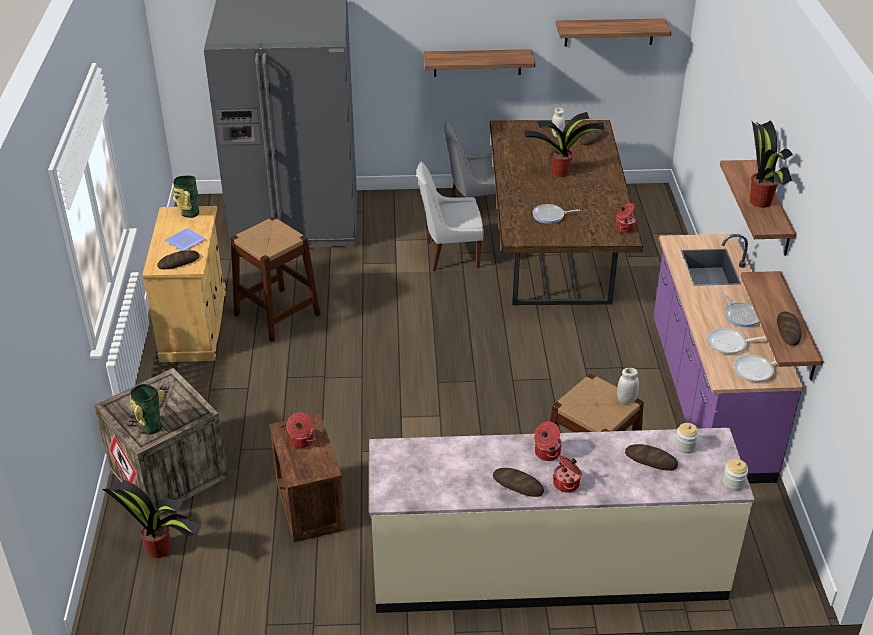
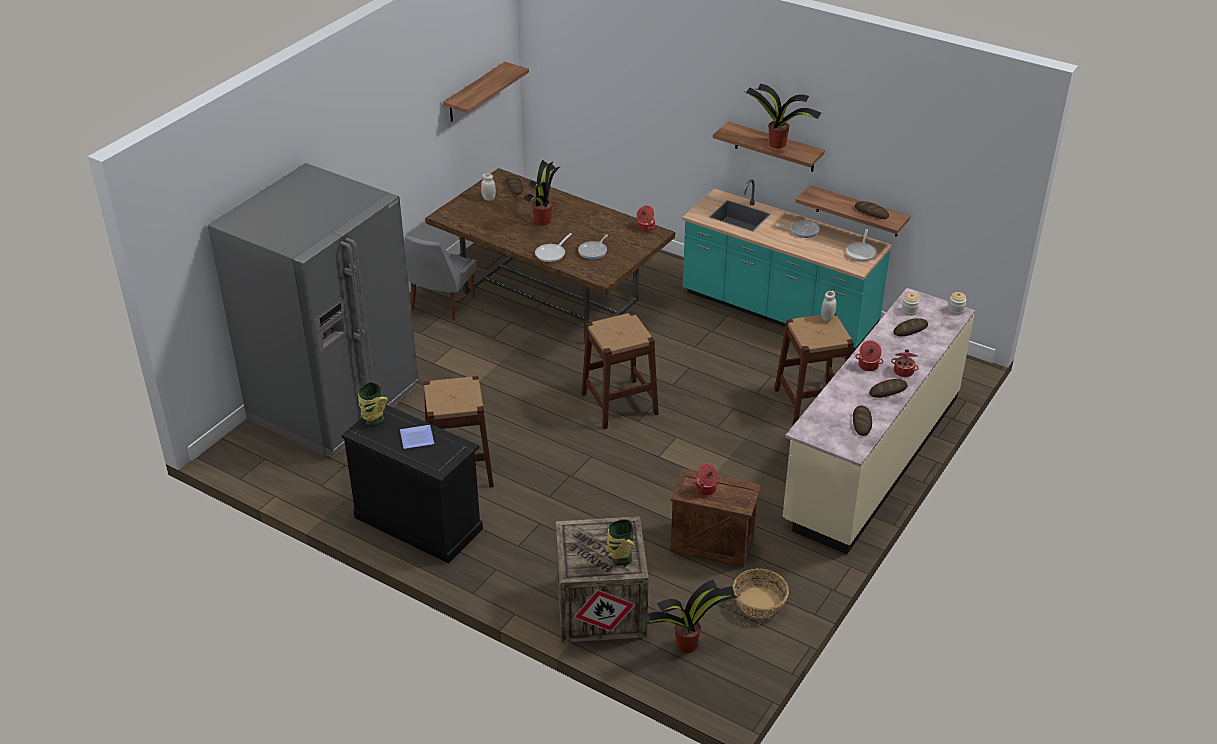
camera: 55 degrees left, 0 degrees up
(178, 262) = (446, 453): bread -> bread (862, 422)
(194, 325) = (418, 523): beige cabinet -> black cabinet
(252, 575) = (759, 602): none -> basket
(450, 254) = (487, 344): white chair -> none
(450, 360) = (619, 404): none -> brown stool
(477, 62) = (399, 171): shelf -> none
(707, 399) = (778, 312): purple counter -> turquoise counter
(730, 344) = (826, 248): frying pan -> frying pan (552, 253)

